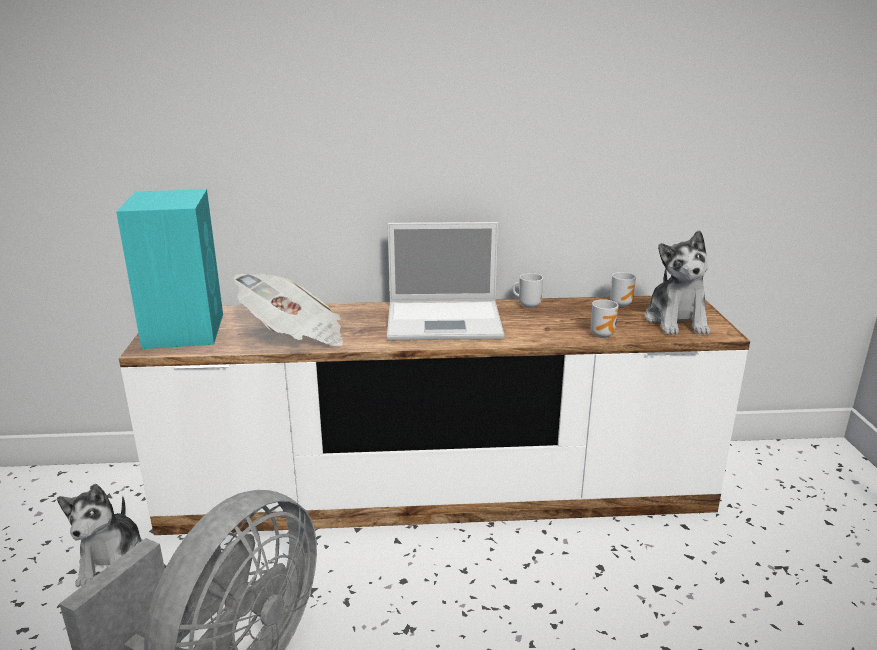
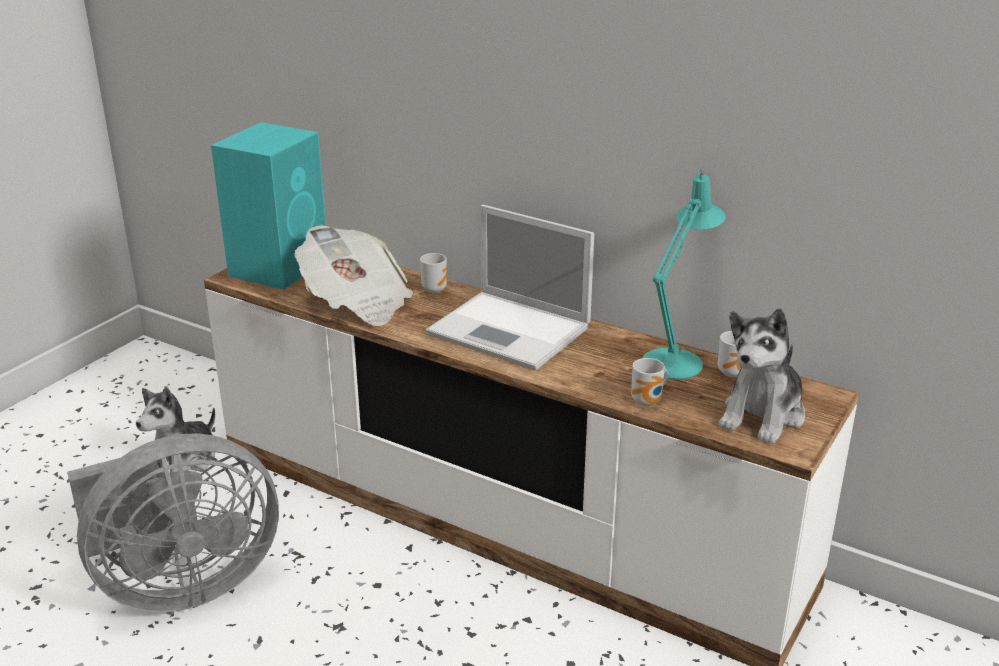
camera: 35 degrees right, 5 degrees up
(528, 305) = (623, 340): mug -> mug (434, 289)
(578, 306) = (676, 359): none -> turquoise table lamp

